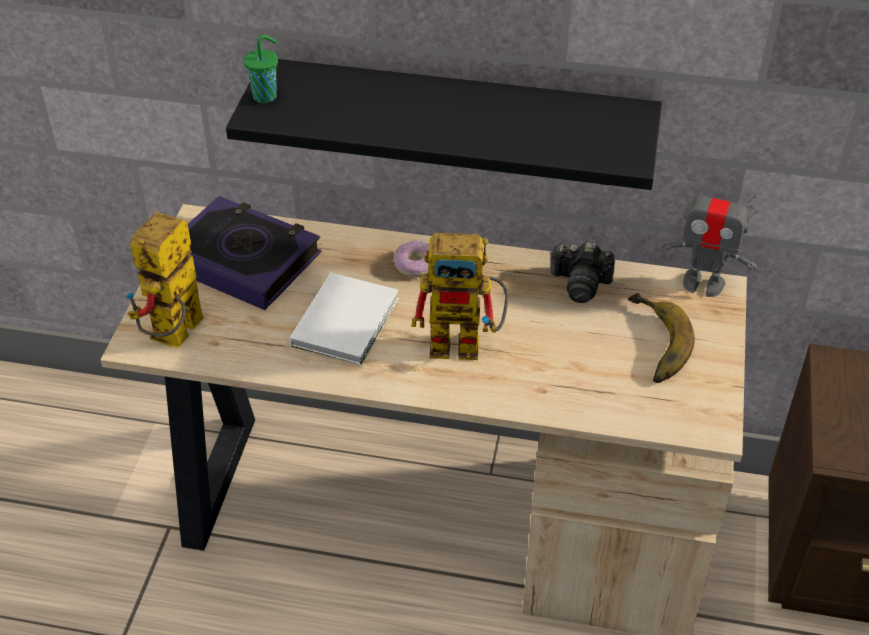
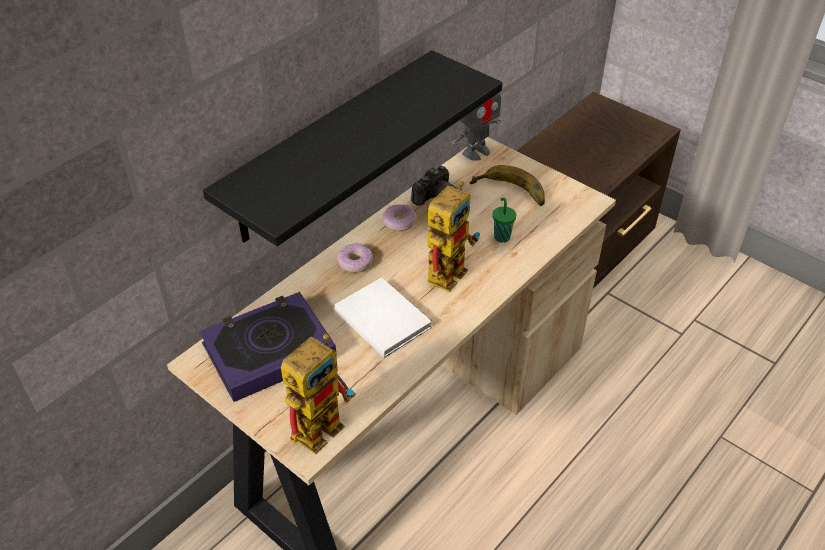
camera: 60 degrees left, 0 degrees up
(175, 338) = (323, 422): toy robot -> toy robot turned 105 degrees counterclockwise
(266, 96) = (258, 204): green cup -> green cup (501, 236)
(511, 270) = (399, 222): none -> donut

